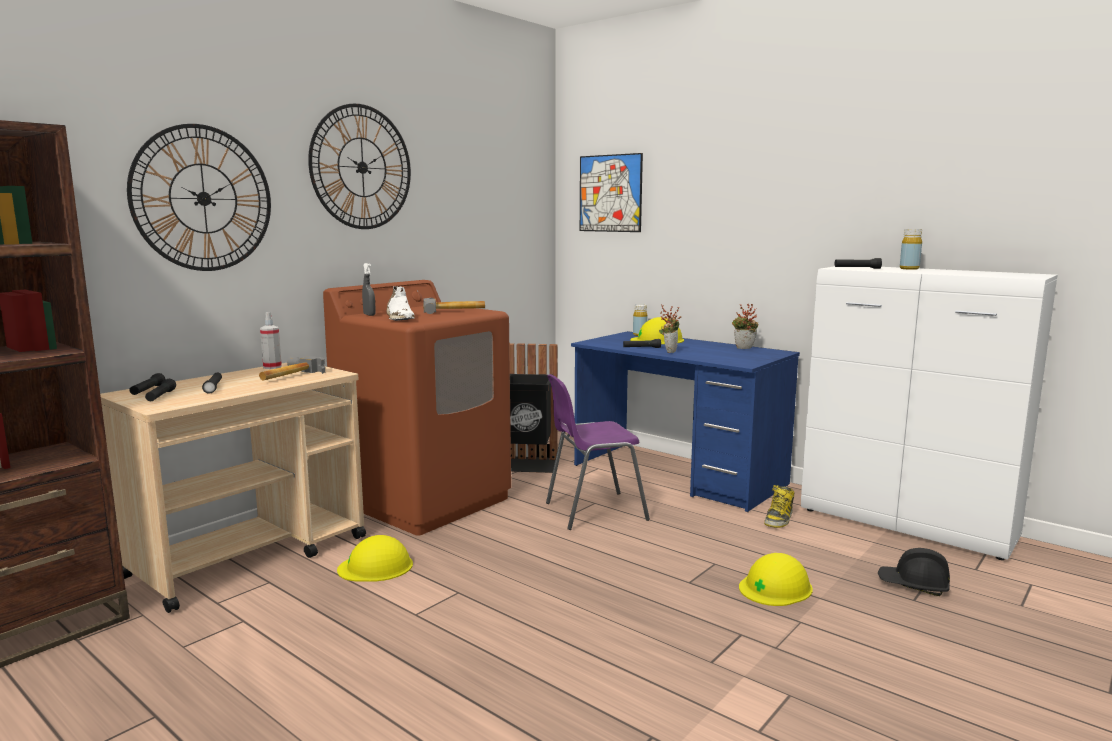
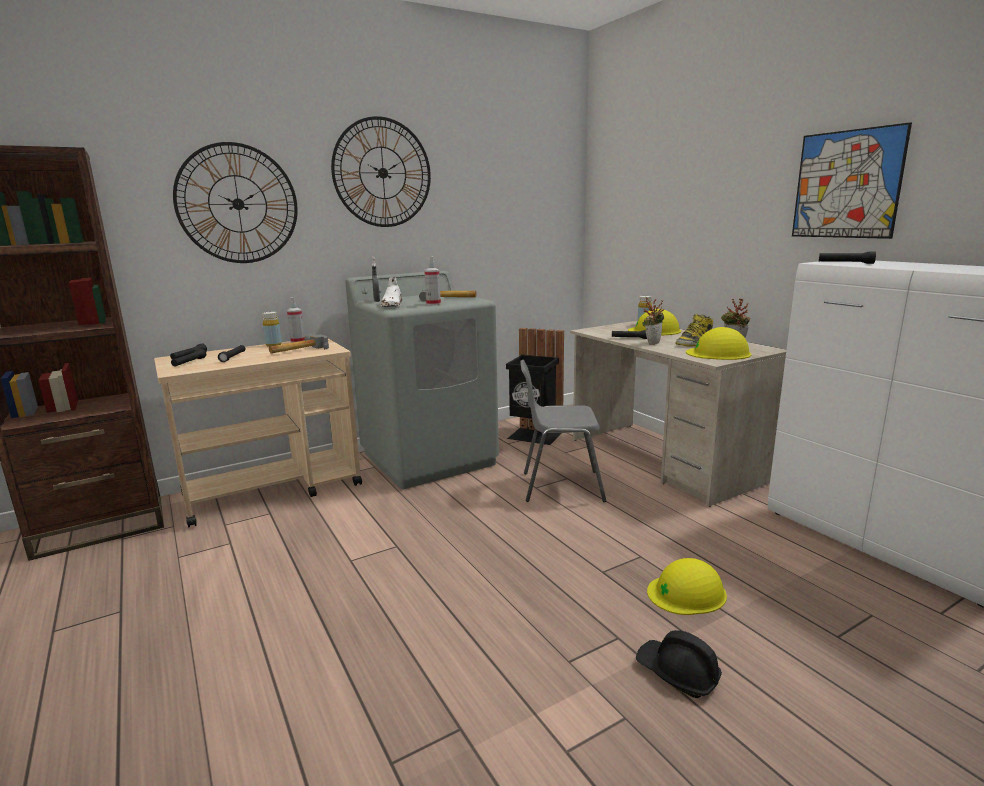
camera: 20 degrees right, 5 degrees up
(376, 567) = (351, 512): yellow hard hat -> yellow hard hat (718, 353)
(425, 500) = (429, 458): brown washing machine -> grey washing machine
(447, 316) = (433, 304): none -> spray bottle
(592, 511) = (560, 486): purple chair -> grey chair
(610, 193) = (628, 188): picture -> picture (846, 184)
(678, 475) = (663, 460): blue desk -> beige desk
(779, 519) = (738, 518): boot -> boot (694, 343)
(909, 268) = (912, 264): yellow bottle -> yellow bottle (273, 345)
(913, 585) = (847, 619): black hard hat -> black hard hat (677, 673)

